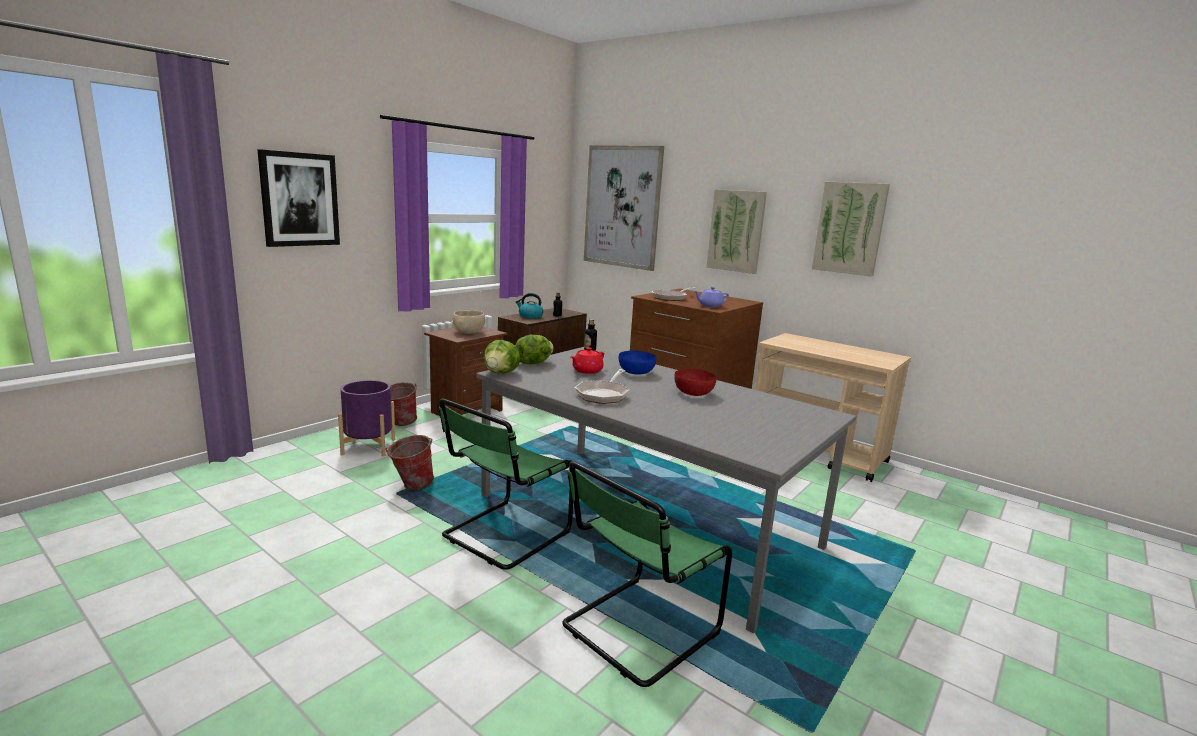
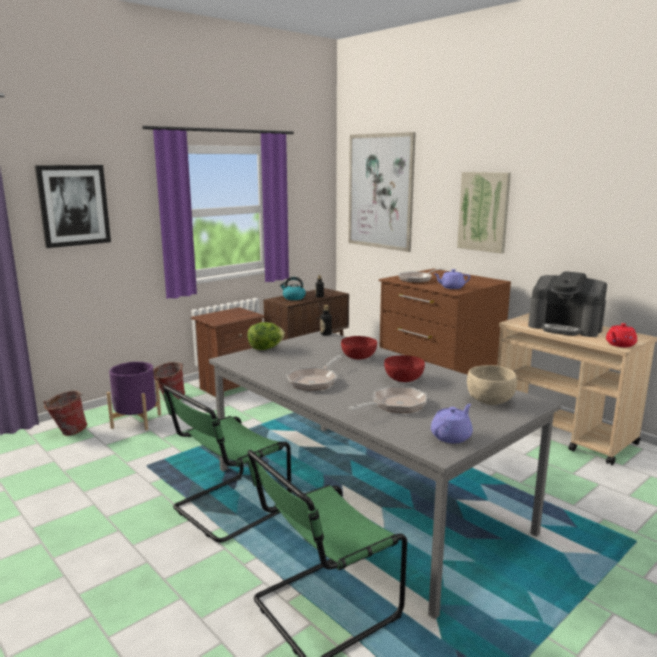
camera: 10 degrees right, 0 degrees up
(411, 486) = (161, 459): bucket -> bucket (68, 432)
(469, 332) = (231, 315): beige bowl -> beige bowl (490, 400)
(501, 373) = (231, 359): lettuce -> none
(586, 371) = (311, 356): red teapot -> red teapot (620, 345)
(636, 372) = (359, 356): blue bowl -> red bowl
(699, 417) = (395, 405): none -> frying pan
(771, 446) = (451, 436): none -> purple teapot
(824, 347) = (565, 327): none -> coffee machine
(849, 228) = (592, 206): picture -> none

